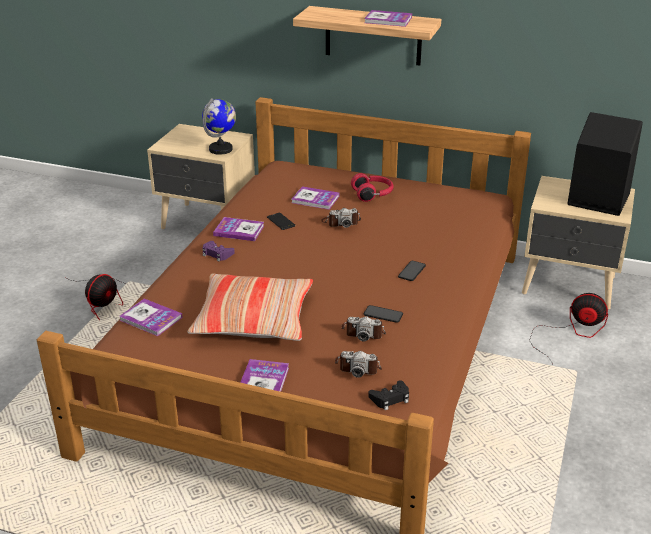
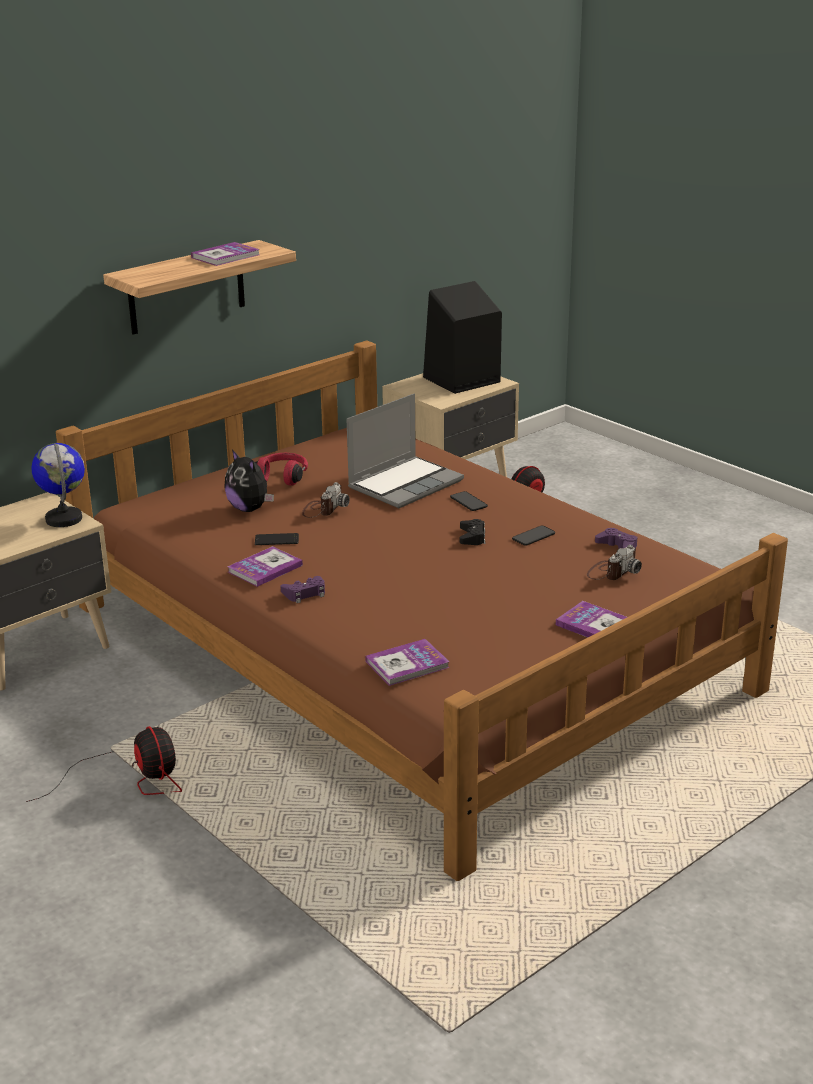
camera: 60 degrees left, 5 degrees down
(253, 319) = (472, 603): pillow -> none
(315, 199) = (250, 509): book -> plush toy
(363, 332) = (555, 554): camera -> none
(390, 399) = (675, 571): black game controller -> black game controller (472, 537)
(406, 357) = (617, 546): none -> purple game controller
(413, 239) = (405, 484): none -> laptop

